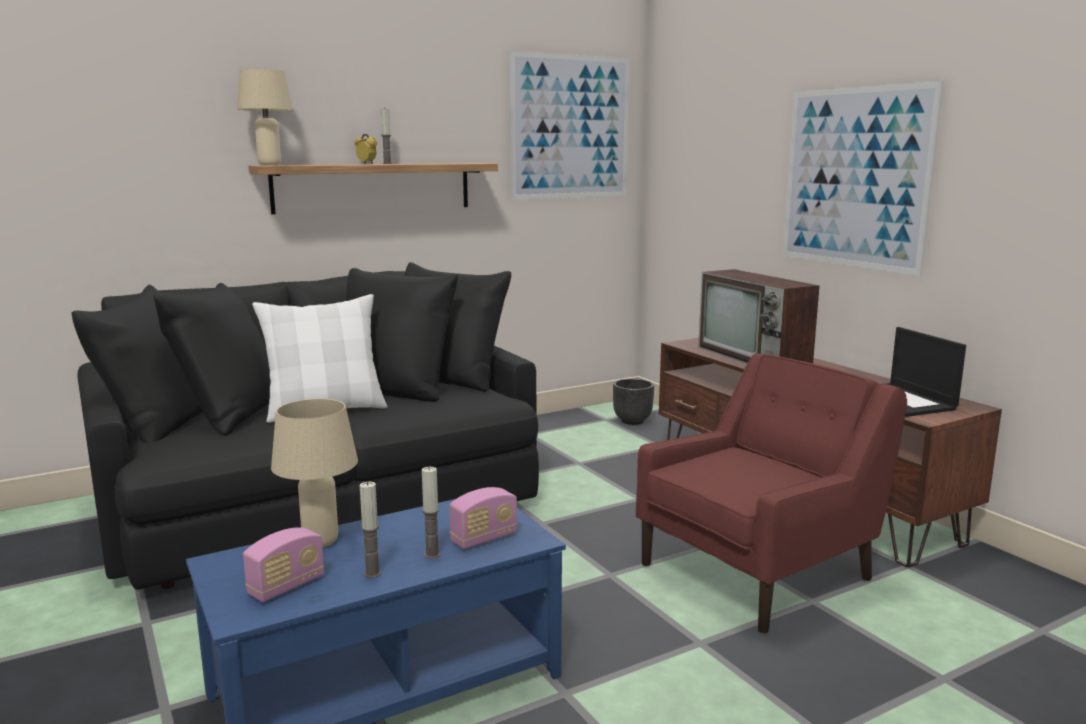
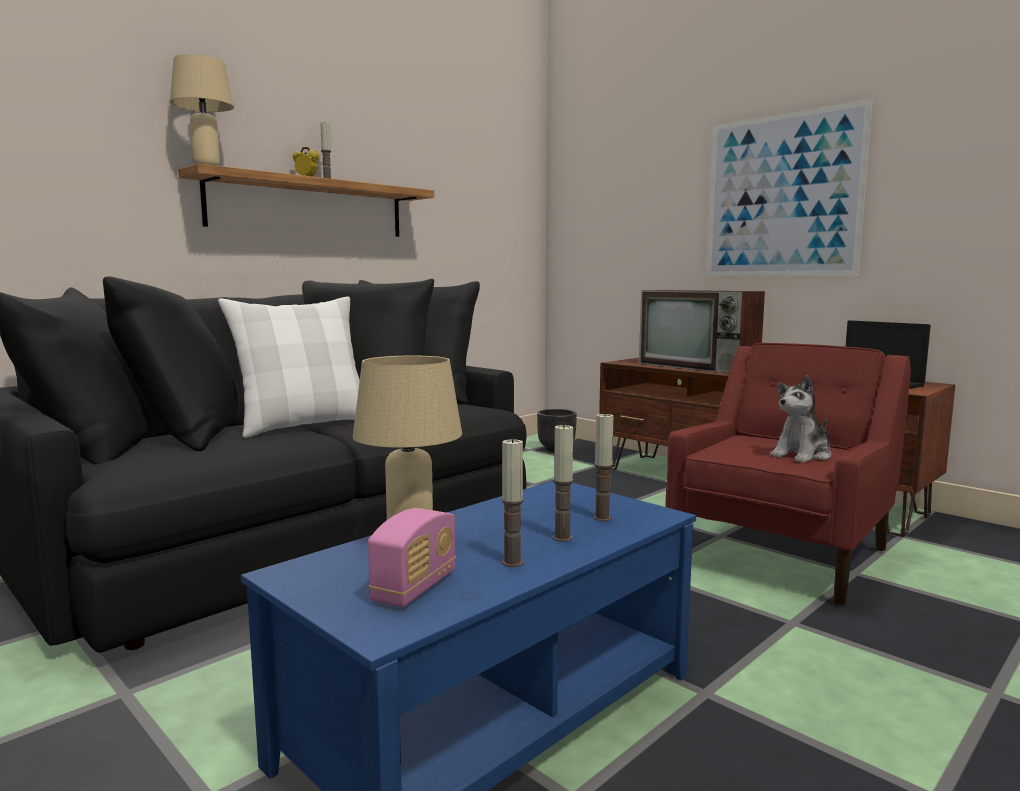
camera: 15 degrees left, 5 degrees down
(484, 538) = (602, 518): radio -> candle
(570, 127) = (487, 168): picture -> none
(763, 481) = (802, 455): none -> plush toy

